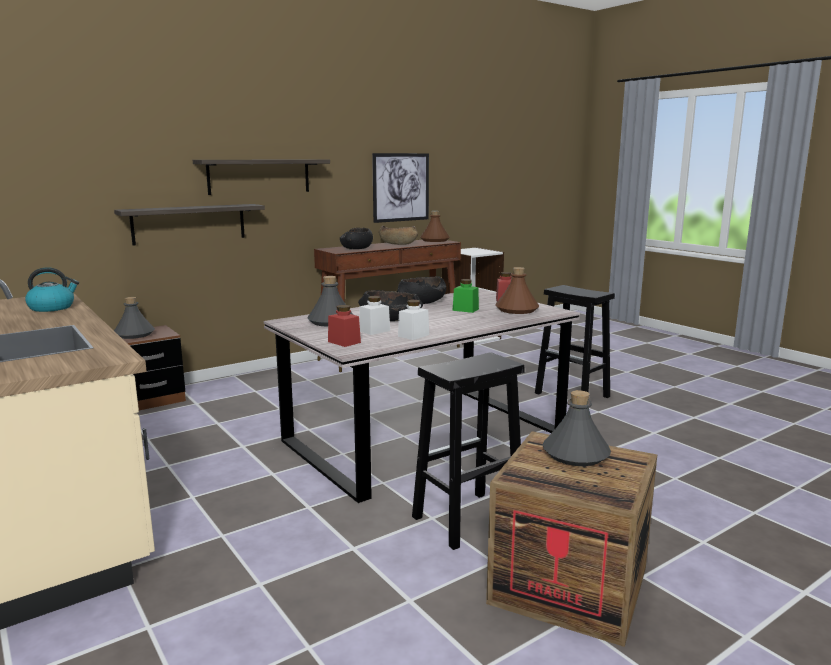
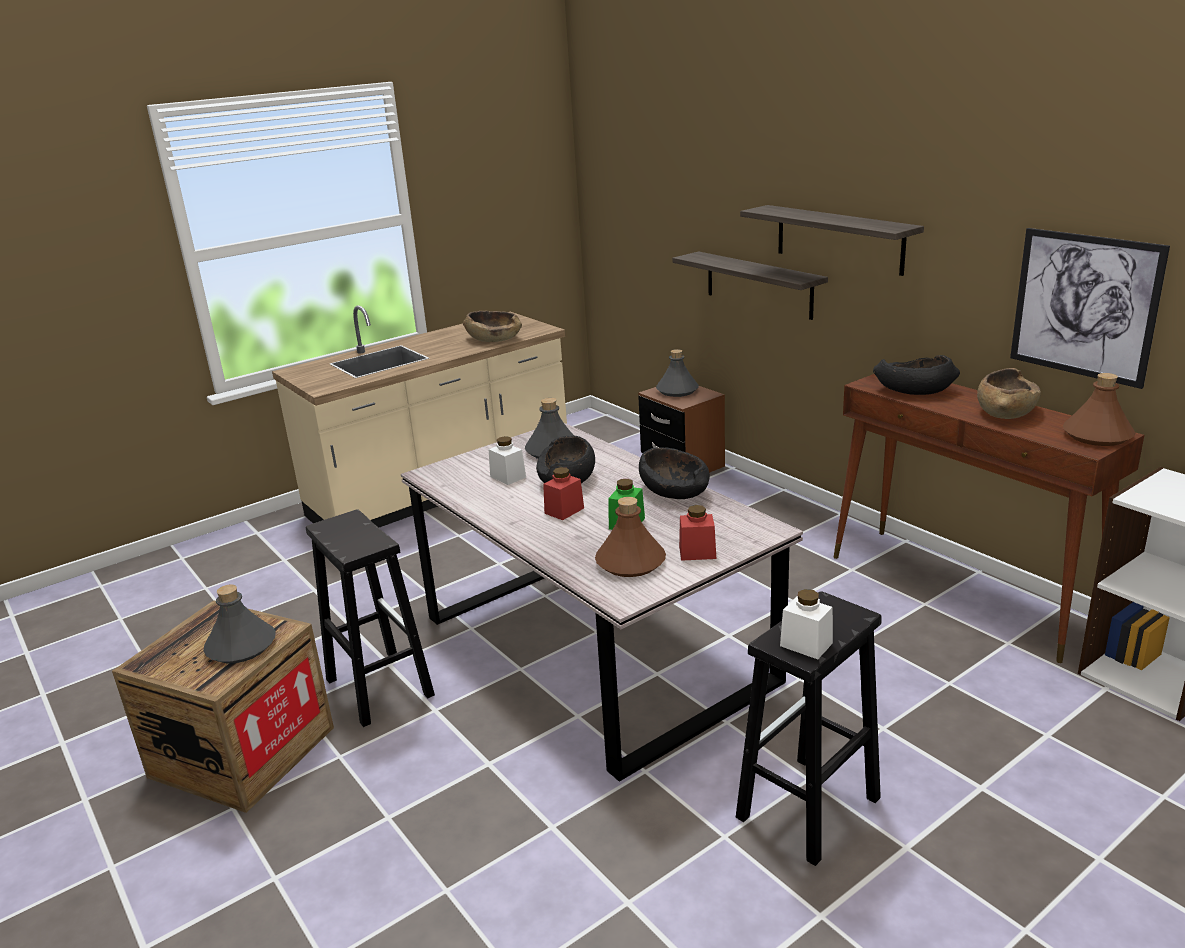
camera: 90 degrees right, 10 degrees up
(52, 308) = (494, 339): kettle -> brown bowl
(344, 342) = (461, 467): red jar -> red jar (564, 510)
(413, 335) = (483, 499): white jar -> white jar (806, 644)

